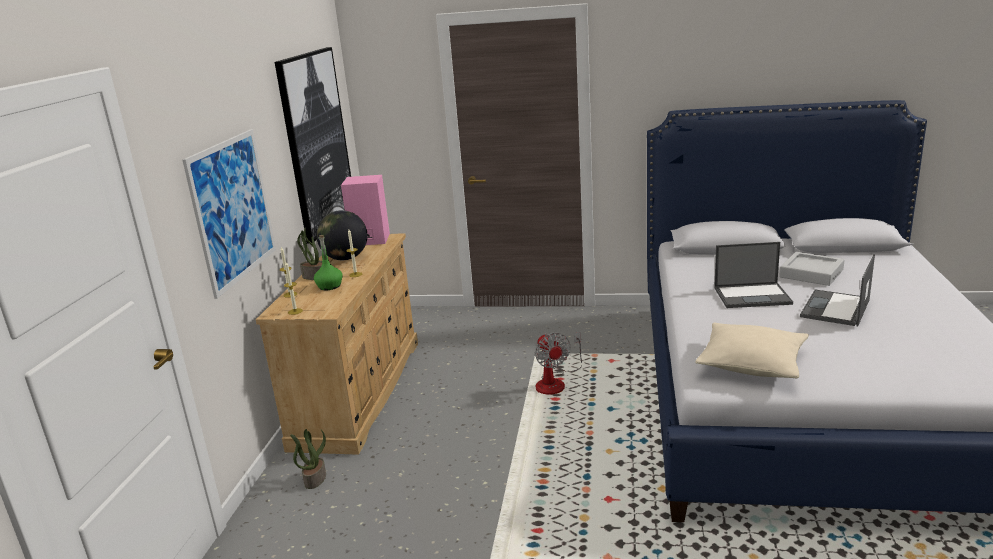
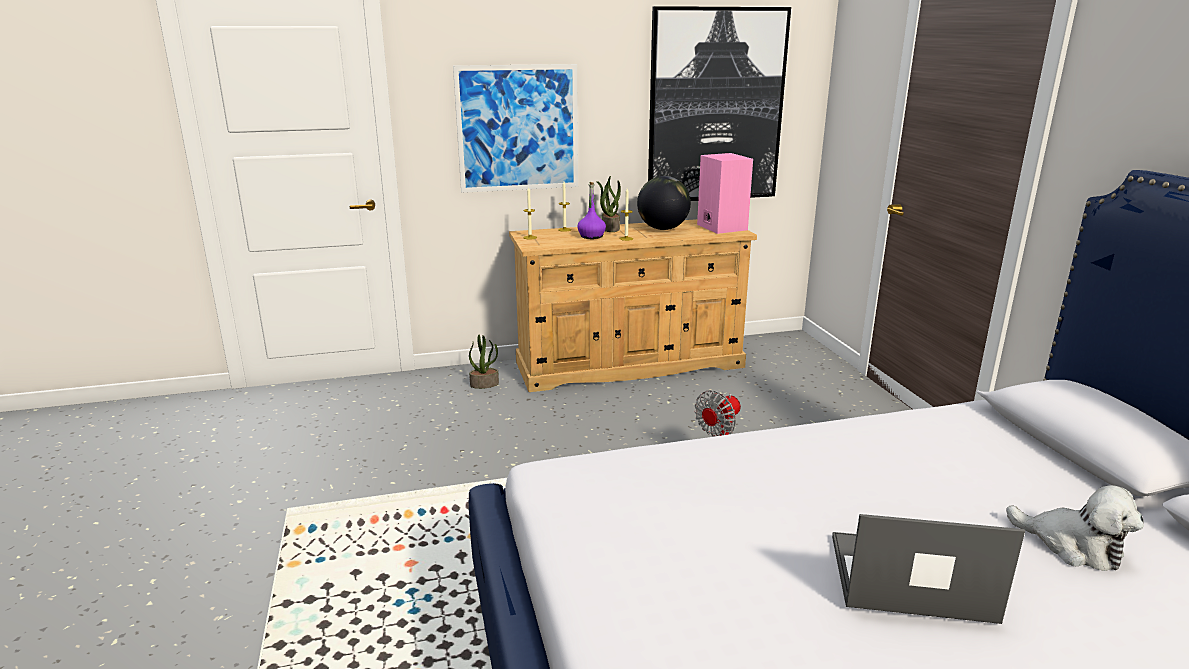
camera: 65 degrees right, 0 degrees up
(329, 286) = (591, 236): green bottle -> purple bottle
(752, 364) = (621, 500): beige pillow -> none
(753, 296) = (881, 486): laptop -> none
(811, 273) = (1072, 546): grey tray -> plush toy

